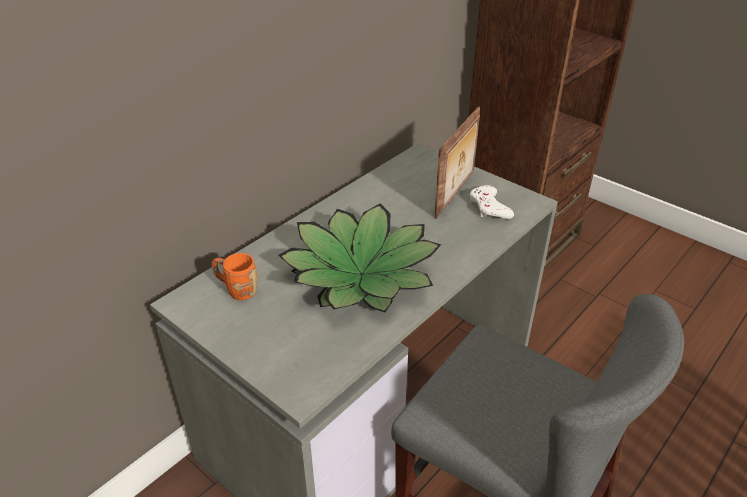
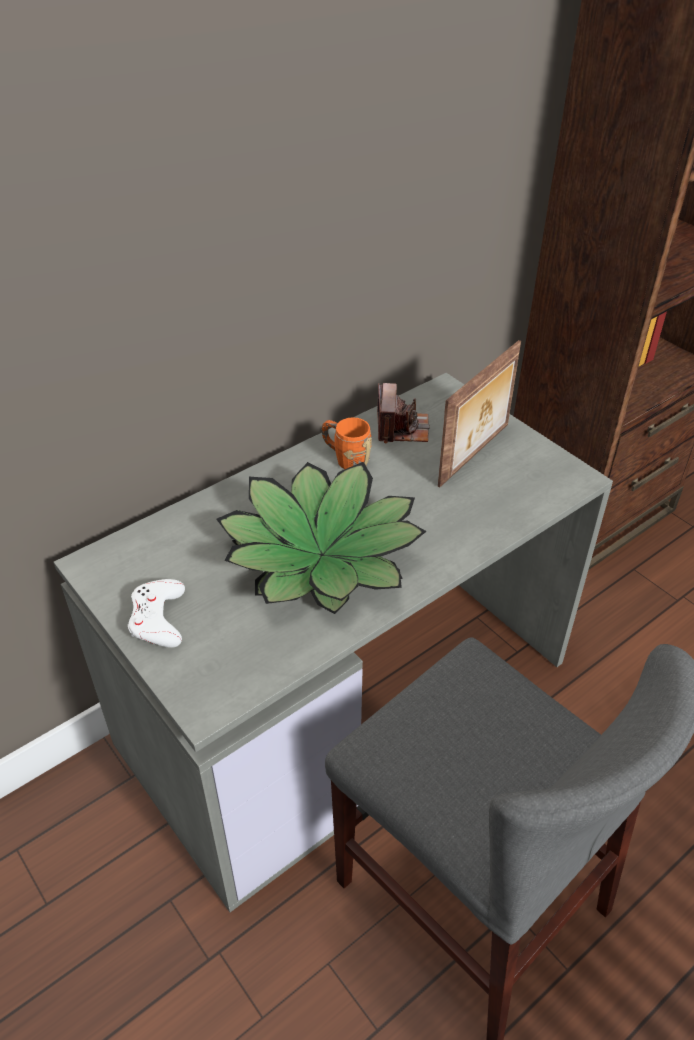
camera: 10 degrees right, 5 degrees up
(237, 289) = (161, 555): orange mug -> orange mug (346, 458)
(396, 182) = (401, 428): none -> camera
(489, 207) = (516, 479): white game controller -> white game controller (158, 619)

